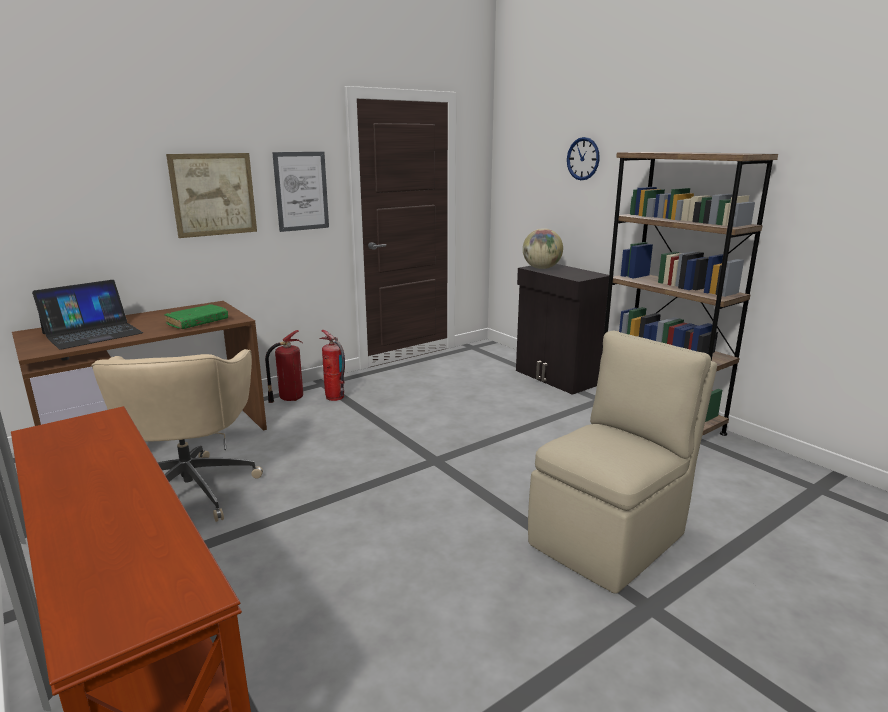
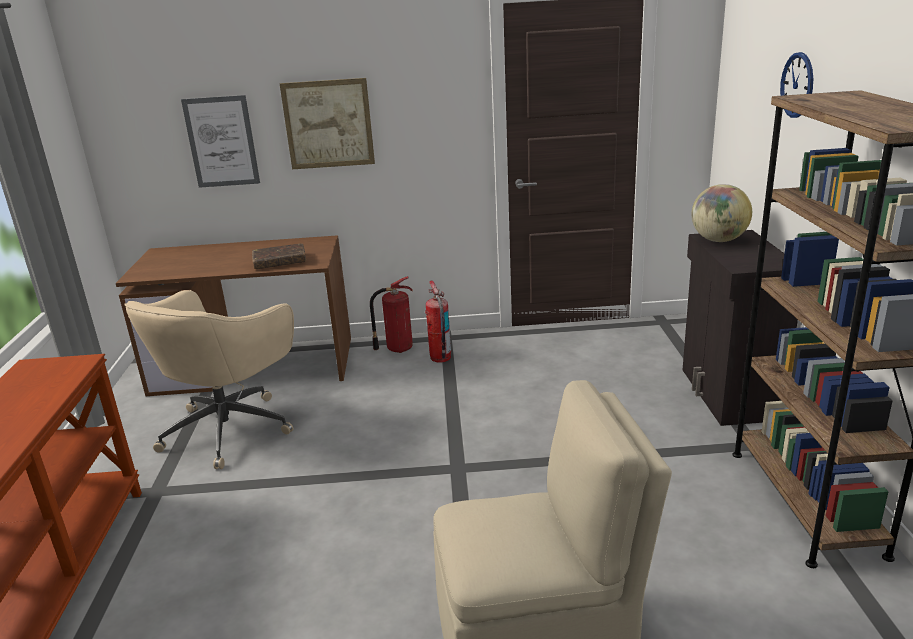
camera: 35 degrees right, 5 degrees up
(92, 333) = (193, 261): laptop -> none
(197, 322) = (280, 262): green book -> brown book
(301, 191) = (429, 118): picture -> picture (221, 142)

